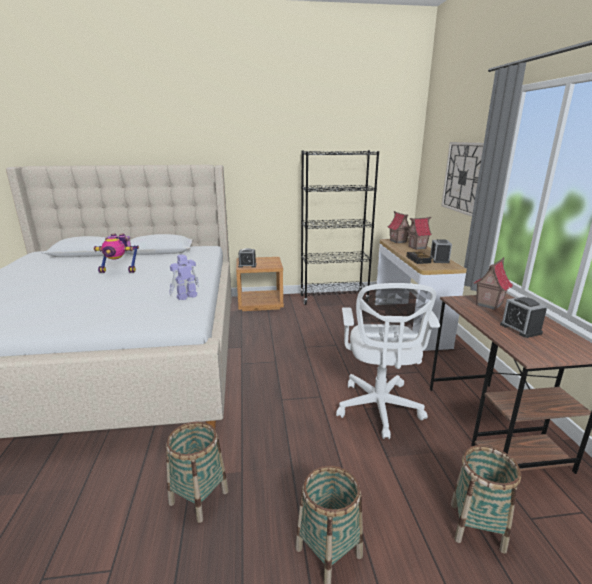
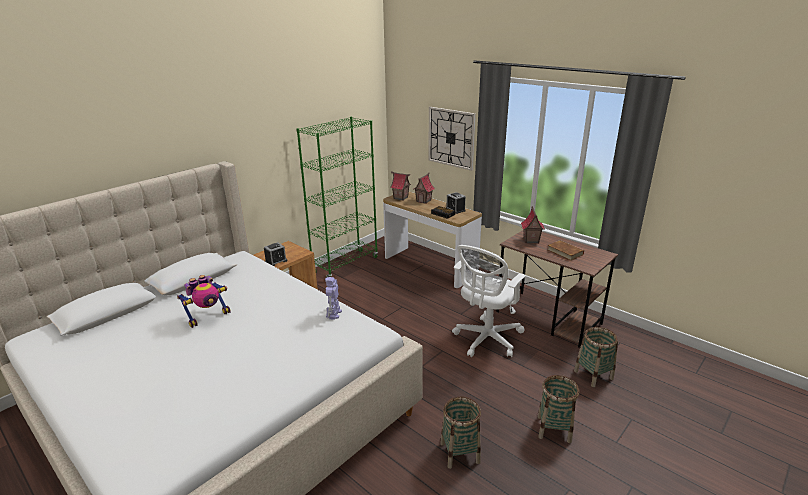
camera: 40 degrees left, 5 degrees up
(334, 298) = (345, 265): black bookcase -> green bookcase
(379, 409) = (486, 340): white office chair -> white office chair turned 75 degrees clockwise
(520, 329) = (565, 252): alarm clock -> brown book

